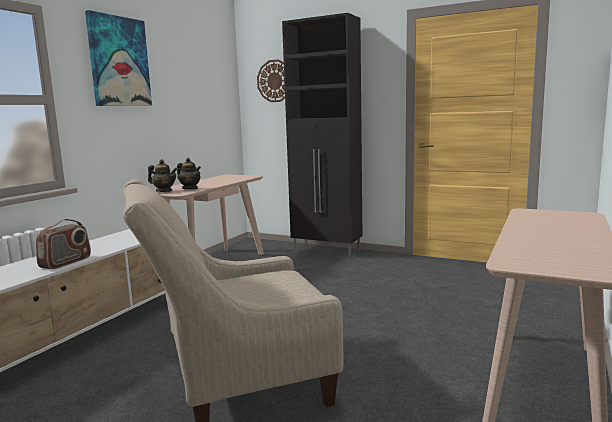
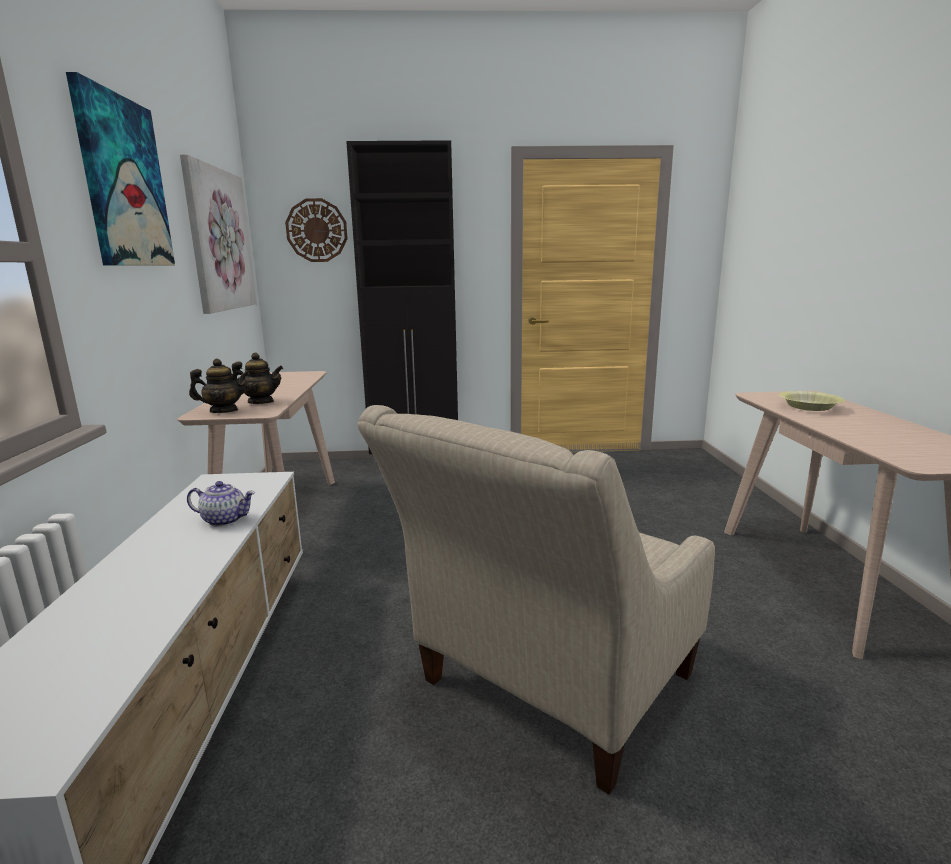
camera: 30 degrees left, 5 degrees up
(66, 263) = (189, 574): radio -> none
(114, 245) = (225, 520): none -> teapot
(202, 90) = (219, 240): none -> picture
(546, 223) = (809, 407): none -> yellow bowl

